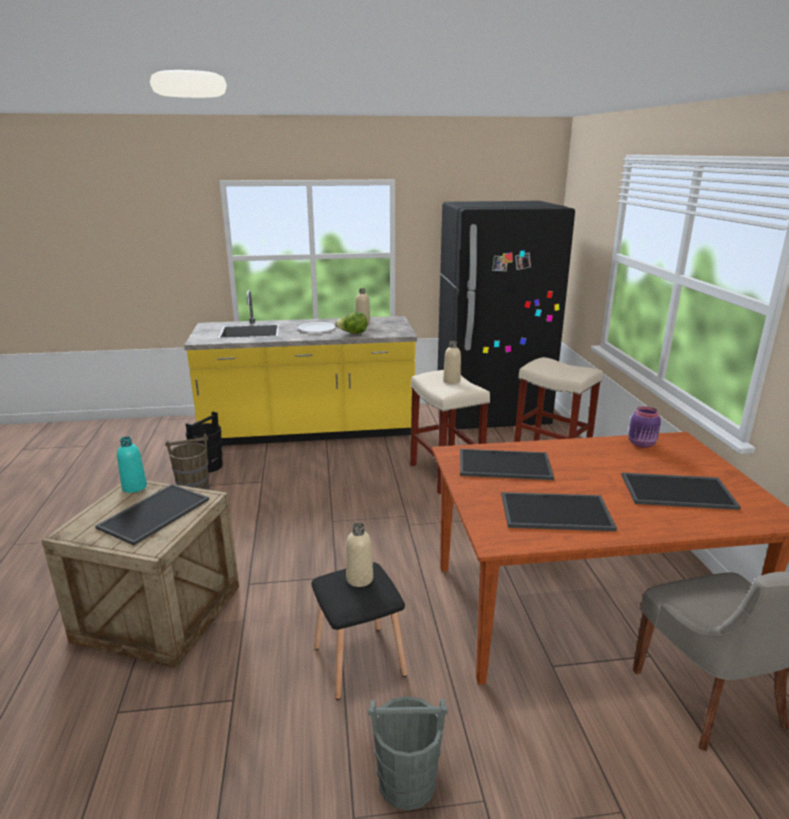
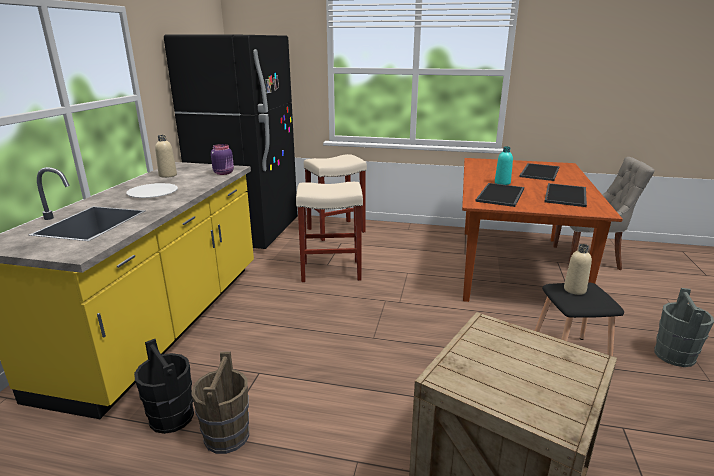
camera: 70 degrees left, 0 degrees up
(134, 487) = (447, 373): turquoise bottle -> turquoise bottle (502, 183)
(154, 512) = (516, 358): tray -> none
(352, 333) = (201, 182): lettuce -> none
(451, 381) = (329, 186): beige bottle -> none
(642, 444) = (479, 166): purple jar -> purple jar (224, 173)

